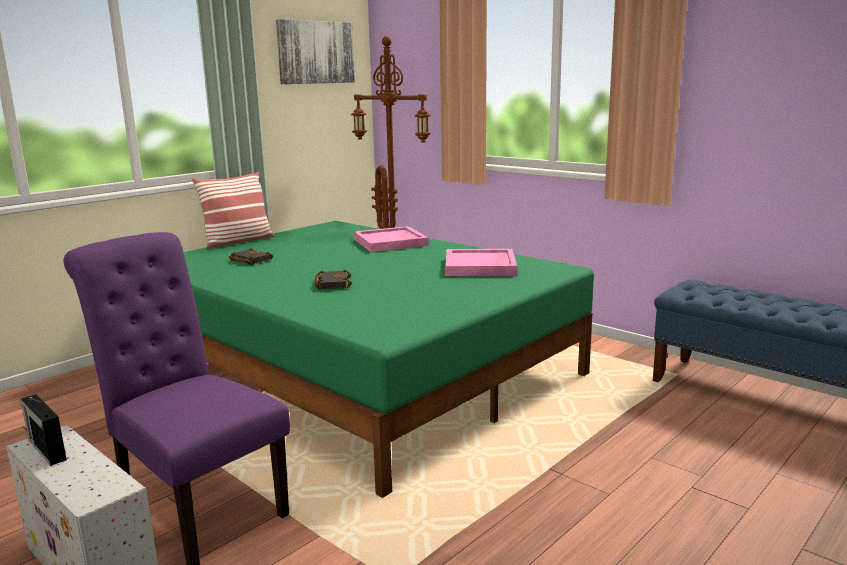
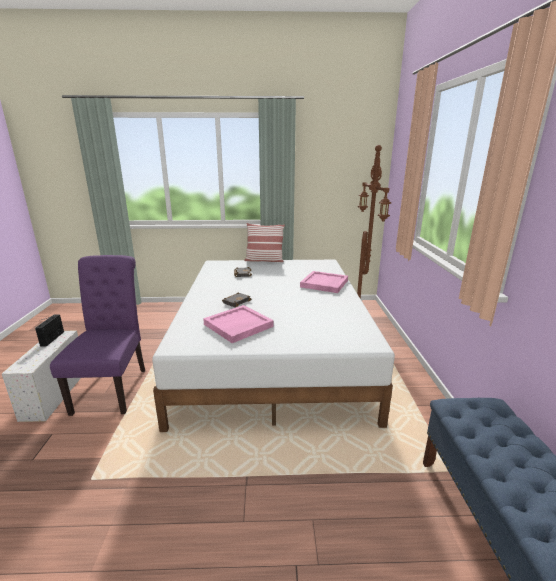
camera: 45 degrees right, 5 degrees up
(315, 52) = (344, 154): picture -> none
(356, 368) = (272, 351): green bed -> white bed
(480, 266) = (327, 320): pink tray -> pink tray (238, 326)

